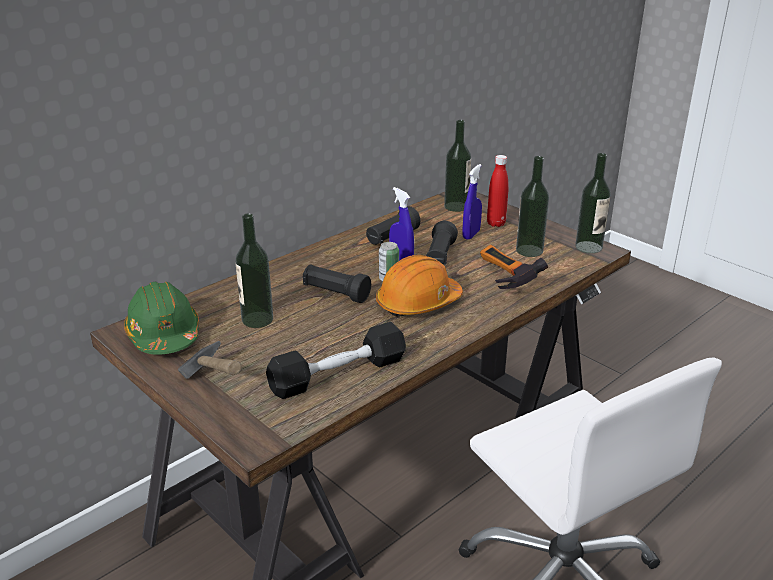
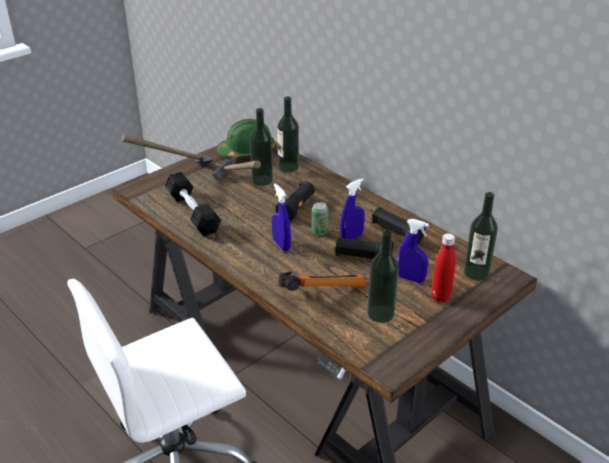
camera: 90 degrees right, 5 degrees up
(284, 337) = (239, 191): none -> hammer
(418, 303) = (281, 245): orange hard hat -> blue spray bottle
(588, 247) = (395, 358): bottle -> bottle (288, 167)

